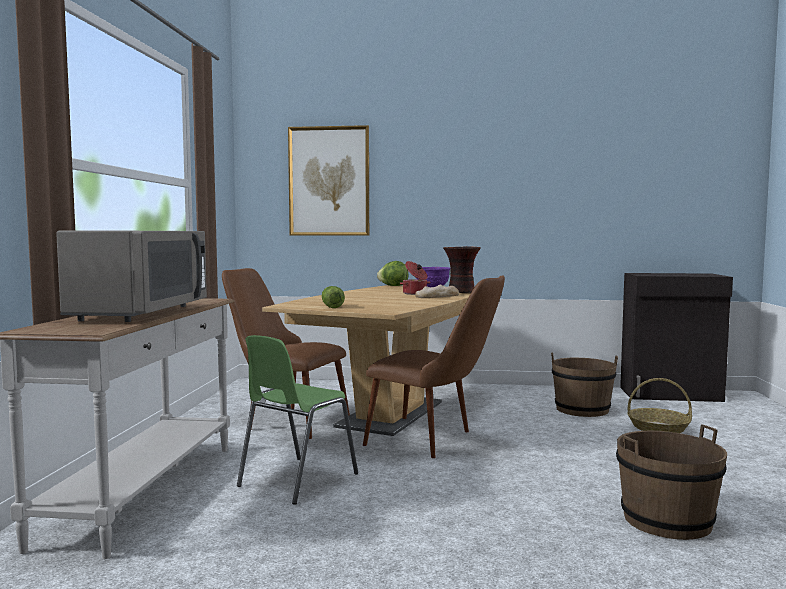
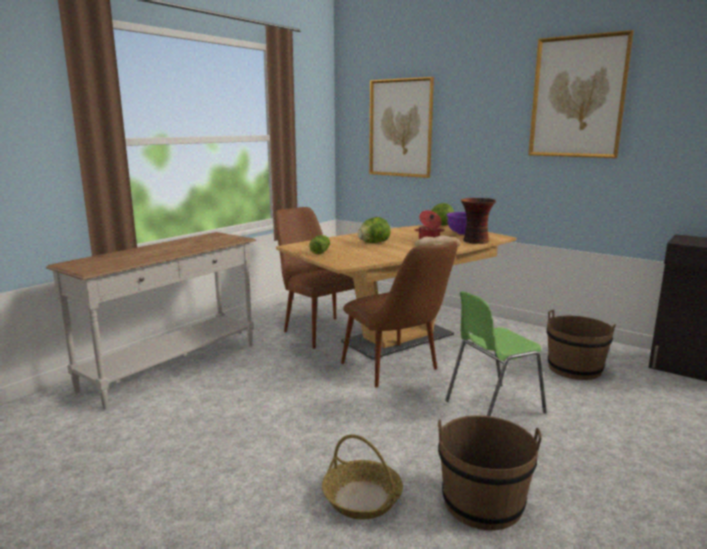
camera: 30 degrees right, 10 degrees up
(141, 313) = (157, 252): grey microwave -> none
(296, 480) = (262, 382): green chair -> green chair (492, 406)
(367, 298) = (373, 243): none -> lettuce
(525, 149) = (578, 97): none -> picture
(658, 428) = (626, 407): basket -> basket (362, 498)

